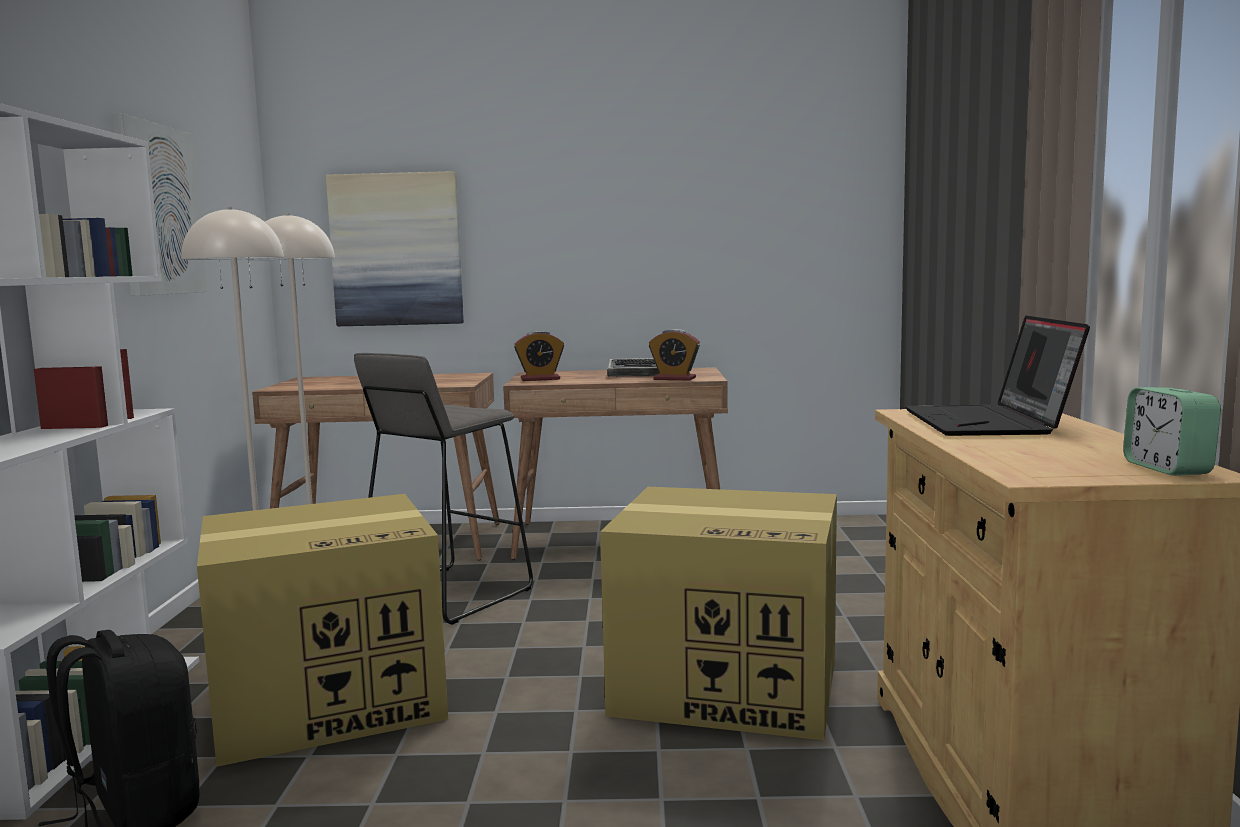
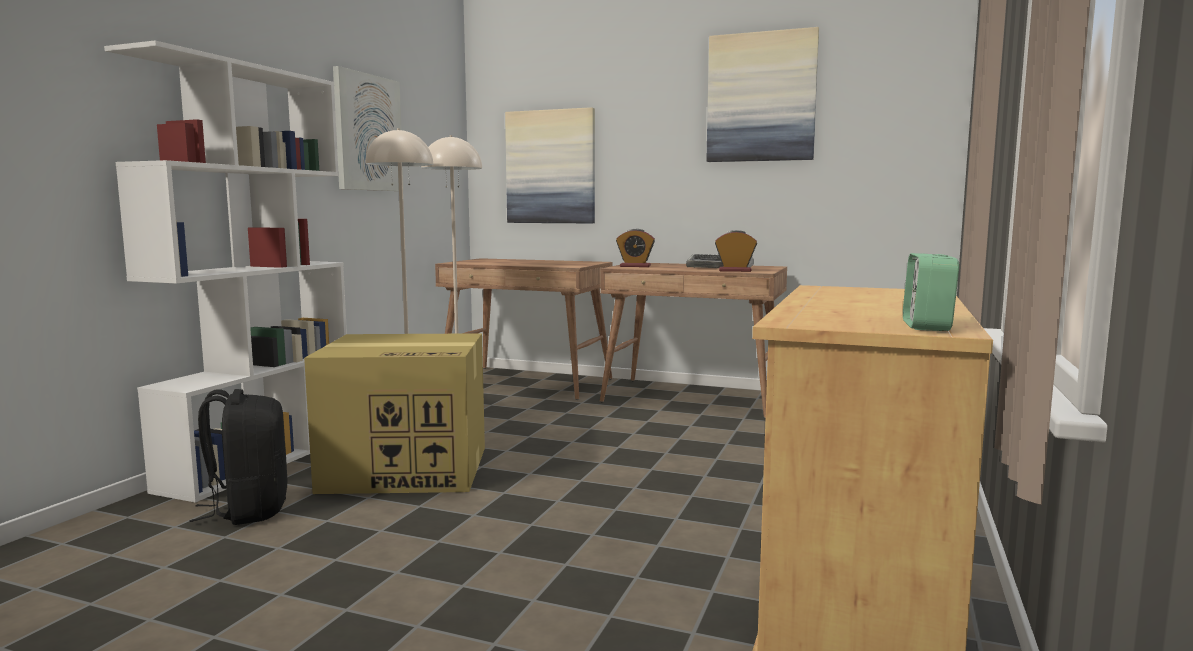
camera: 20 degrees right, 0 degrees up
(446, 594) = (535, 418): grey stool -> none
(673, 164) = (761, 97): none -> picture
(674, 379) = (735, 270): alarm clock -> alarm clock turned 150 degrees clockwise
(730, 685) = (685, 503): cardboard box -> none
(990, 423) = (866, 296): laptop -> none

